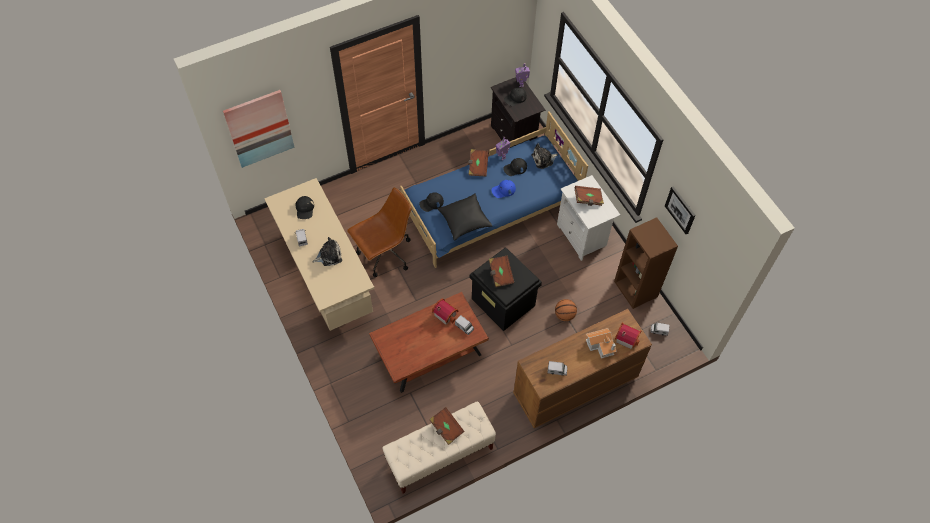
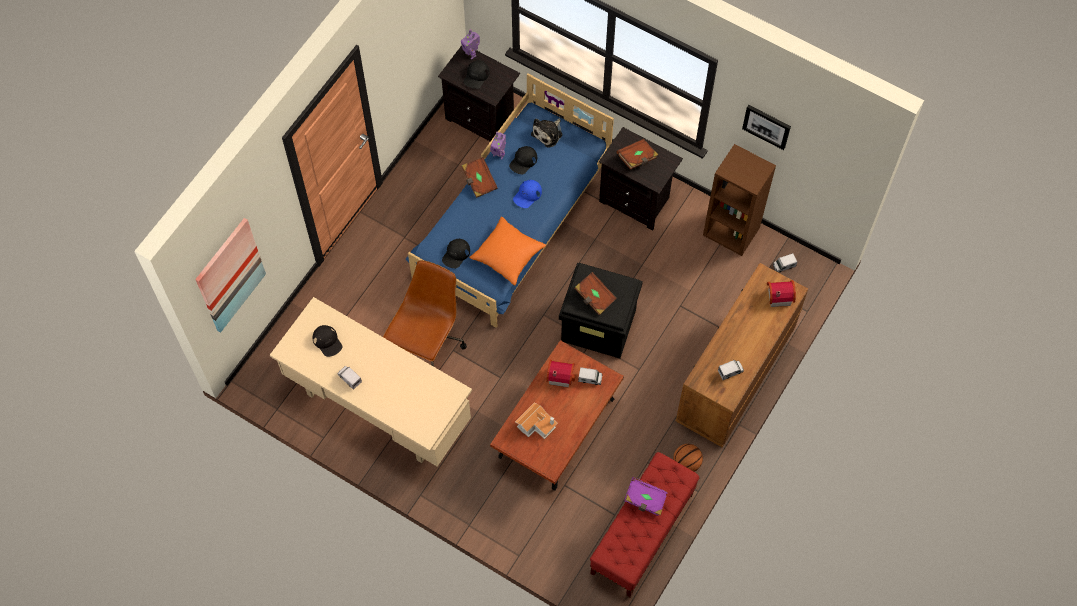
camera: 30 degrees left, 5 degrees up
(329, 255) = (395, 381): plush toy -> none
(439, 455) = (642, 534): beige bench -> red bench
(446, 428) = (645, 500): brown book -> purple book
(464, 221) = (508, 255): black pillow -> orange pillow
(564, 315) = (674, 303): basketball -> basketball (686, 463)
(583, 236) = (637, 200): white nightstand -> black nightstand
(601, 345) = (758, 319): toy house -> toy house (537, 424)

